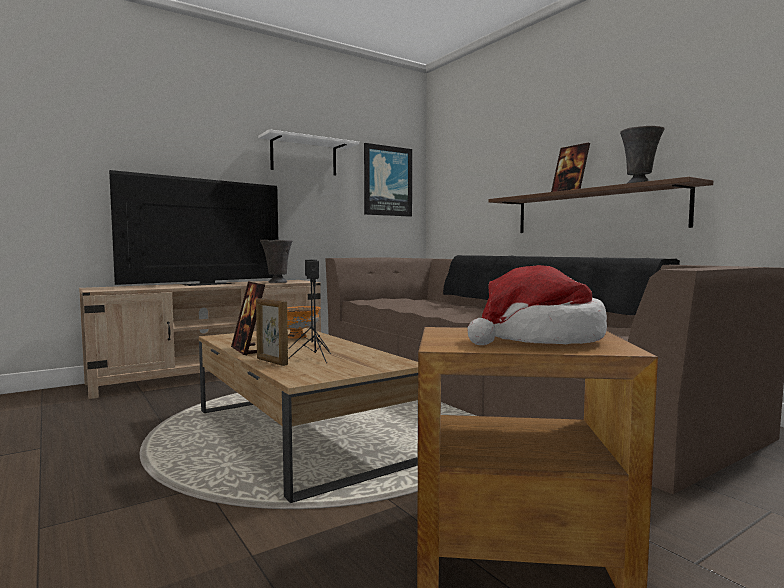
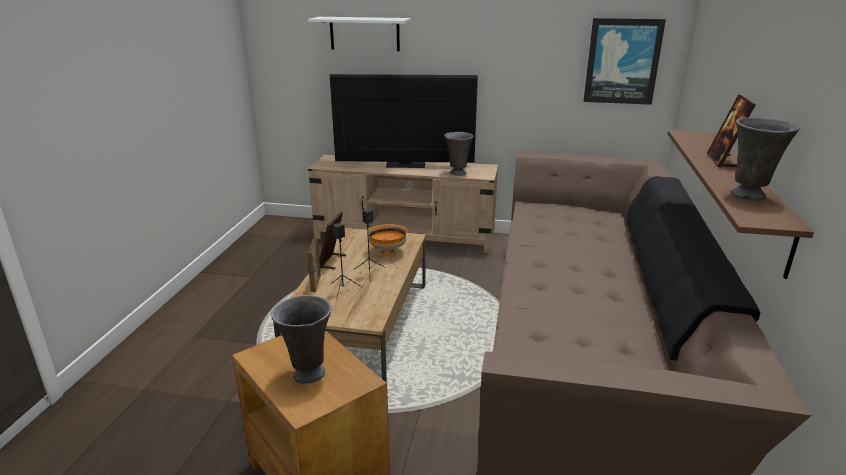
camera: 45 degrees right, 20 degrees up
(304, 156) = (515, 40): white shelf -> white shelf (364, 33)
(539, 340) = (307, 375): hat -> grey vase

